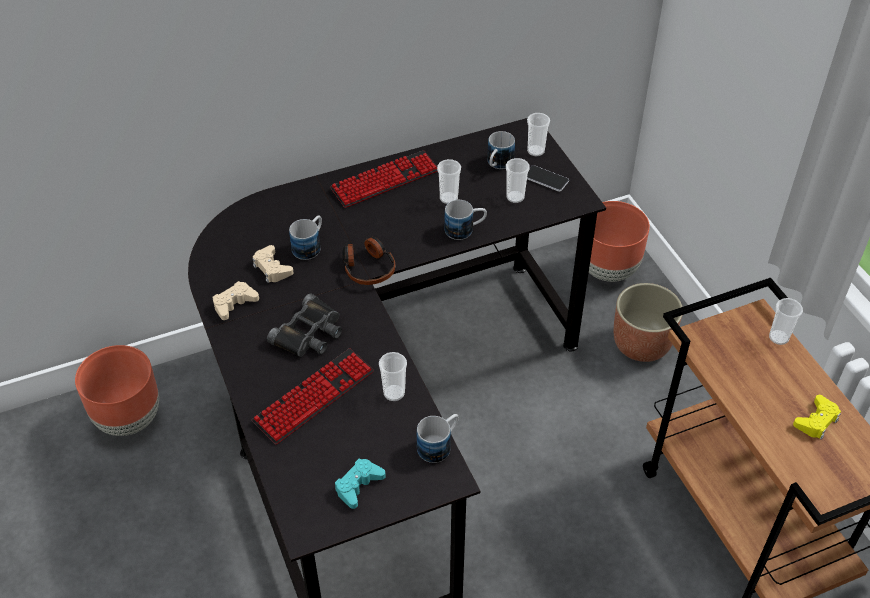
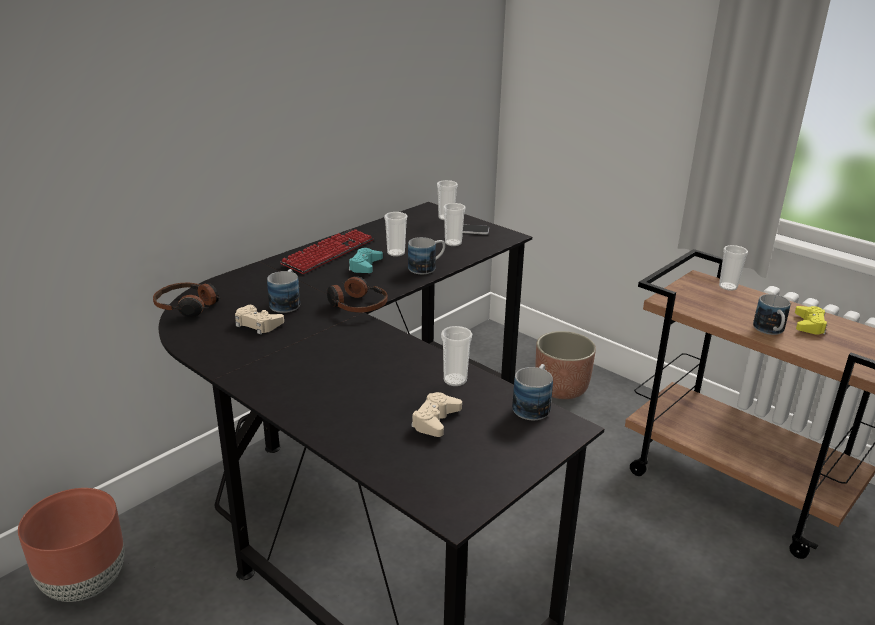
camera: 25 degrees left, 20 degrees down
(226, 227) = (188, 307): none -> headphones
(234, 304) = (234, 355): beige game controller -> beige game controller (435, 420)
(309, 333) = (332, 359): black binoculars -> none
(314, 397) = (374, 402): keyboard -> none
(358, 485) = (479, 458): turquoise game controller -> turquoise game controller (365, 266)
(497, 164) = (421, 229): mug -> mug (770, 331)
(608, 270) = (499, 349): brown planter -> none

